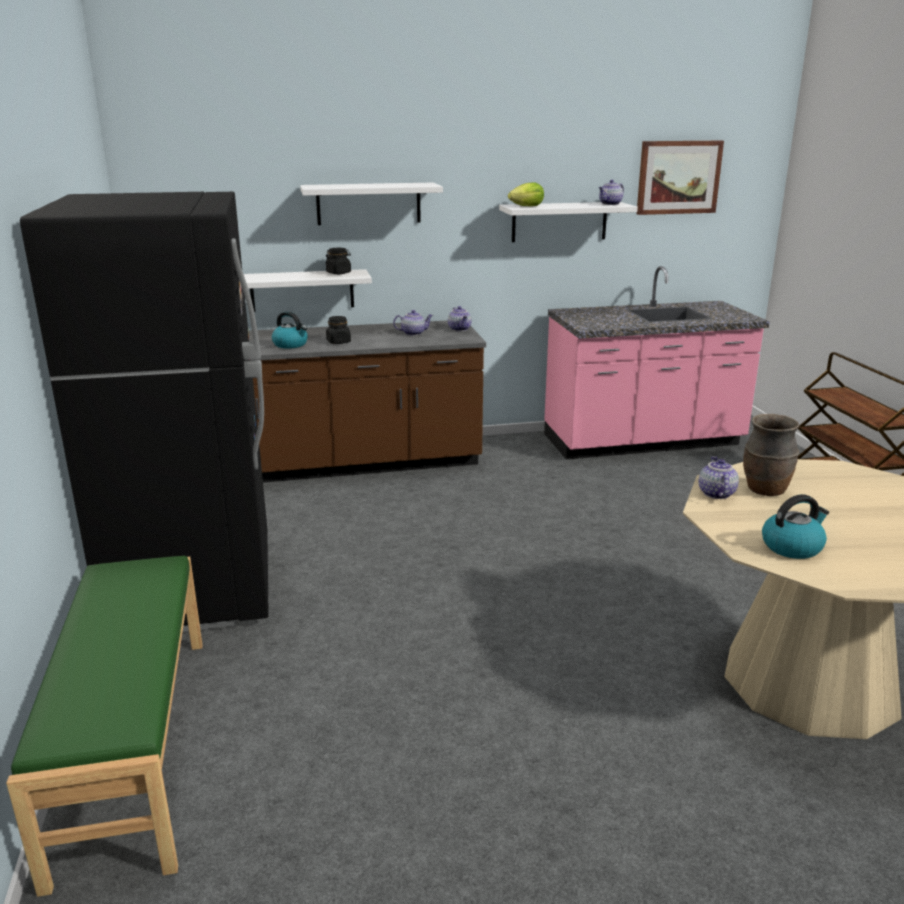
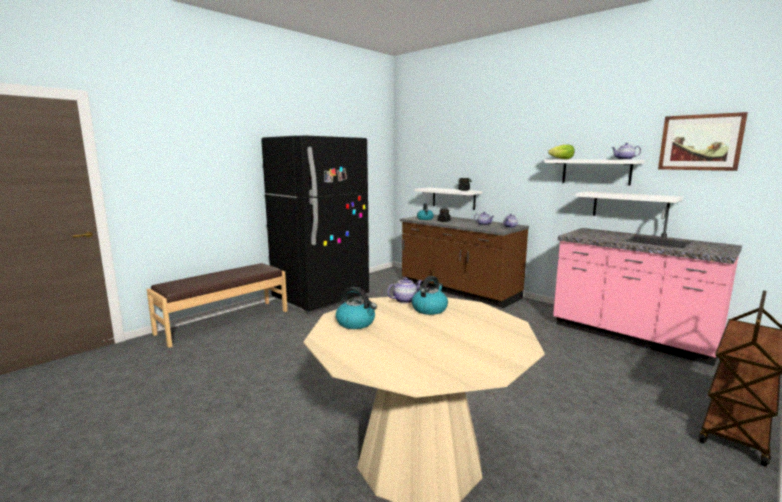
camera: 55 degrees right, 10 degrees down
(133, 747) = (224, 322): green bench -> brown bench
(368, 203) = (486, 156): white shelf -> white shelf (629, 206)
(765, 491) = (429, 309): brown vase -> kettle

